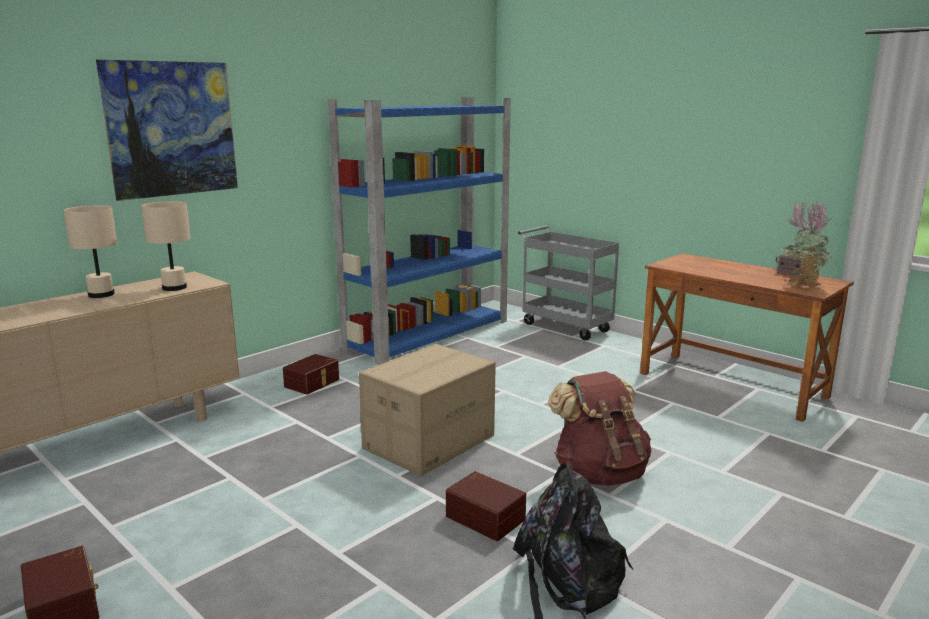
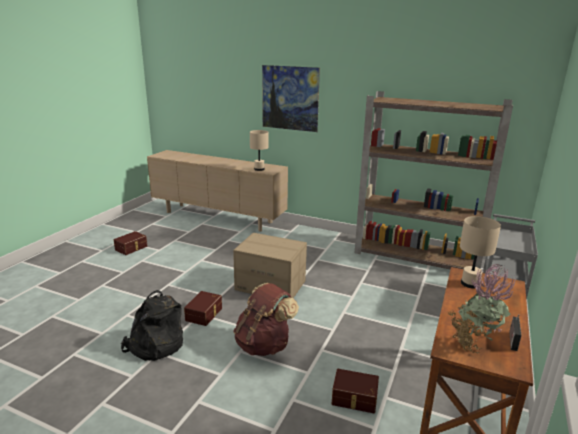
camera: 70 degrees right, 5 degrees up
(100, 294) = (241, 163): beige table lamp -> beige table lamp (470, 283)
(313, 383) = (314, 242): brown storage box -> brown storage box (354, 398)
(428, 334) = (417, 256): blue bookcase -> brown bookcase

